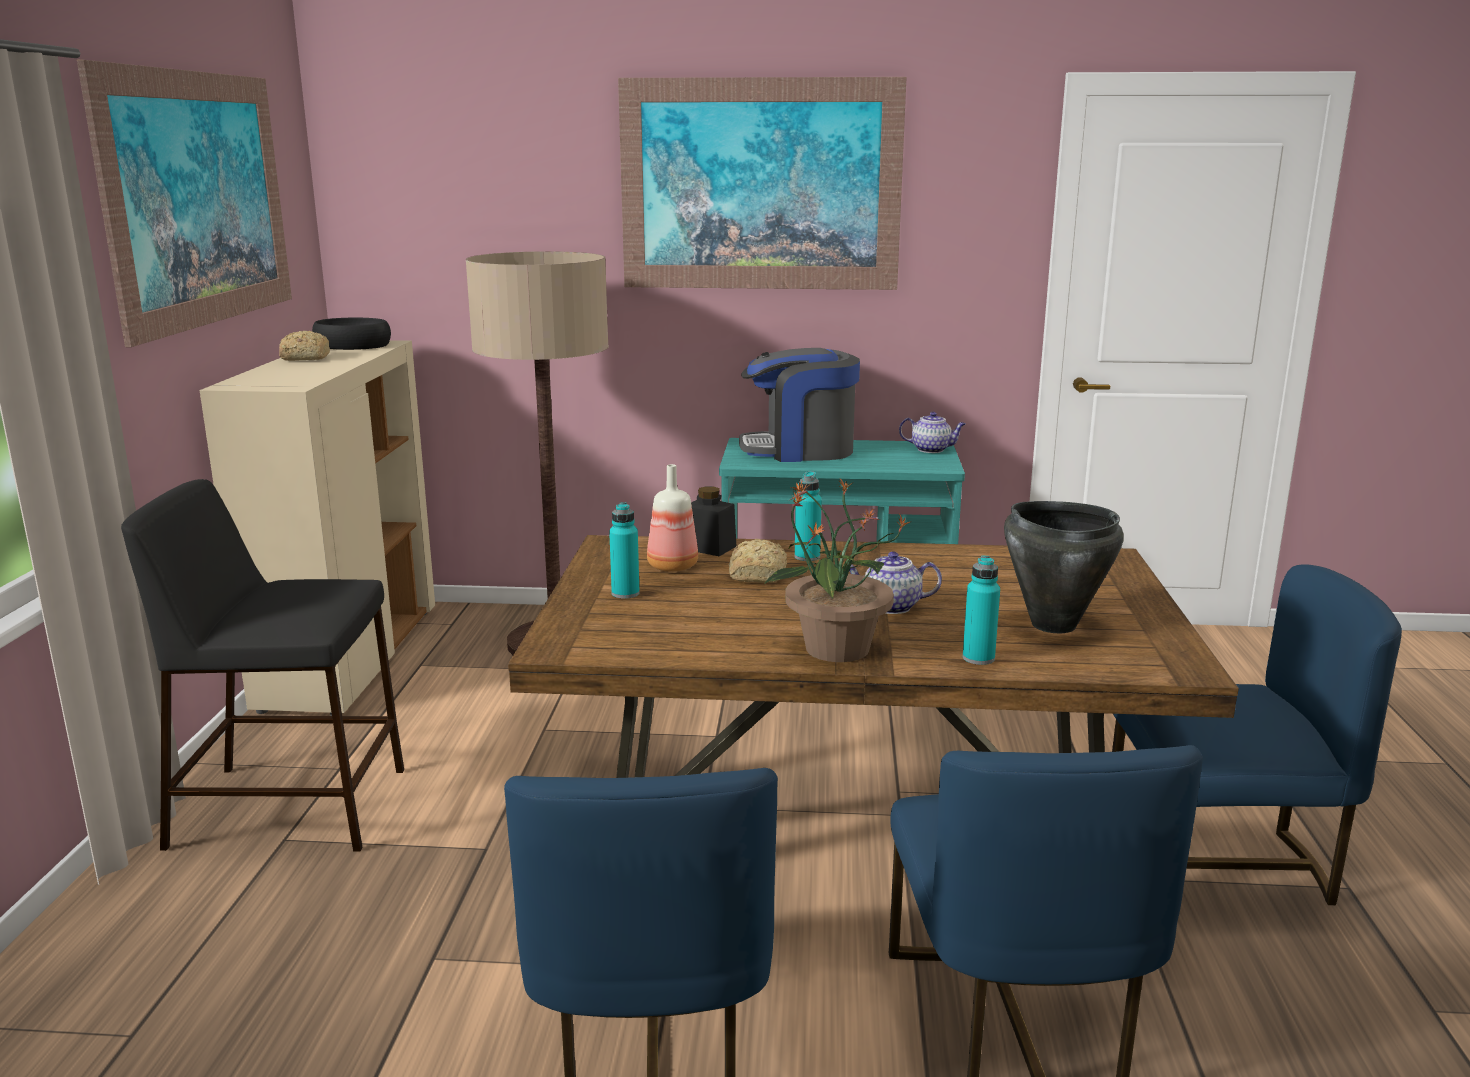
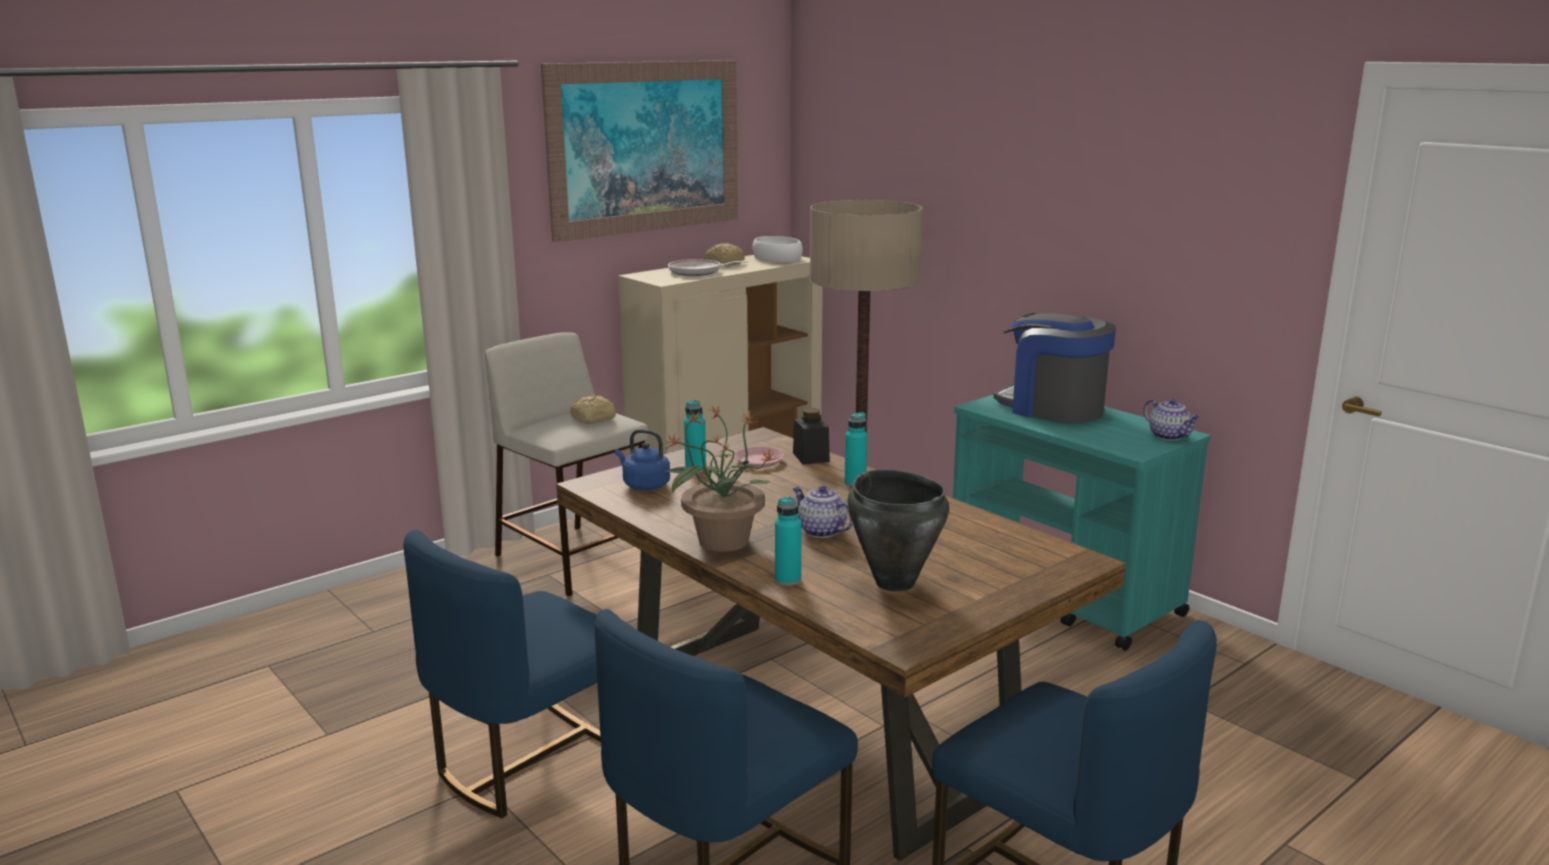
camera: 45 degrees right, 0 degrees up
(293, 807) = (575, 559): black stool -> beige stool
(303, 371) = (698, 272): none -> frying pan
(352, 345) = (776, 258): black bowl -> white bowl
(617, 628) = (644, 485): none -> blue kettle
(671, 567) = (758, 461): bottle -> pink plate
(759, 574) = (796, 483): bread -> bread (594, 418)
(760, 185) = (1072, 159): picture -> none

